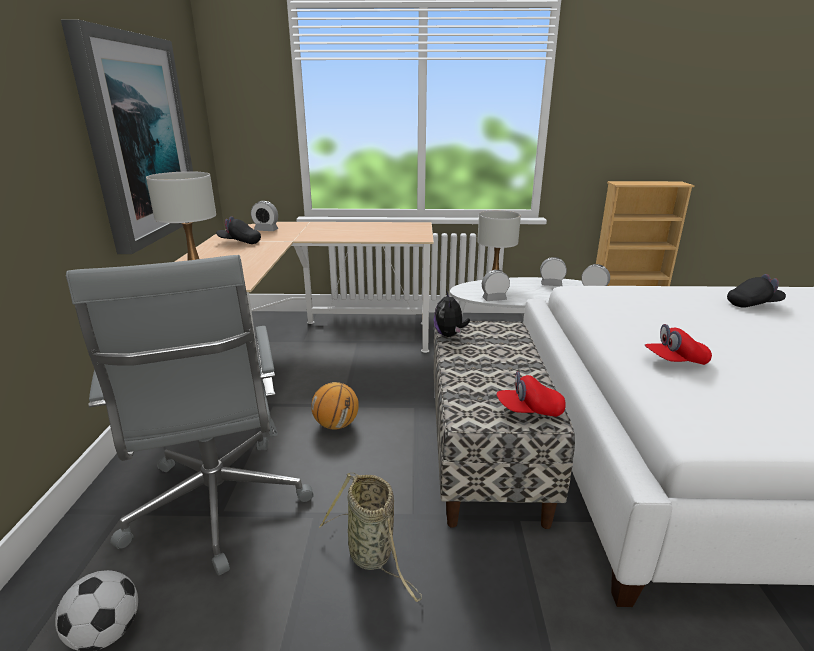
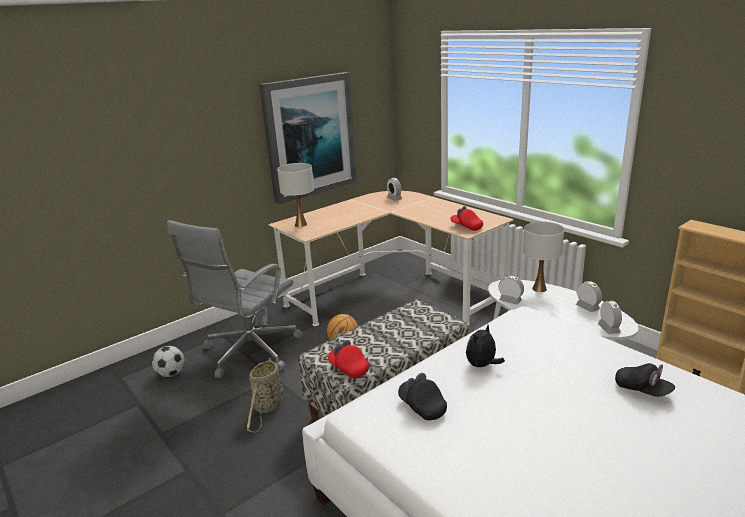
camera: 50 degrees right, 0 degrees up
(239, 242) = (362, 205): black cap -> black cap (422, 406)
(449, 335) = (403, 310): plush toy -> plush toy (482, 365)
(675, 361) = (449, 384): red cap -> red cap (466, 227)

